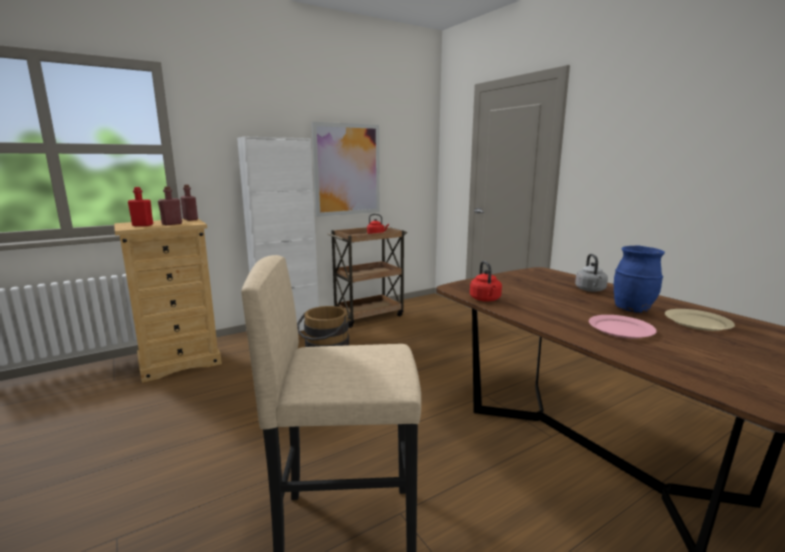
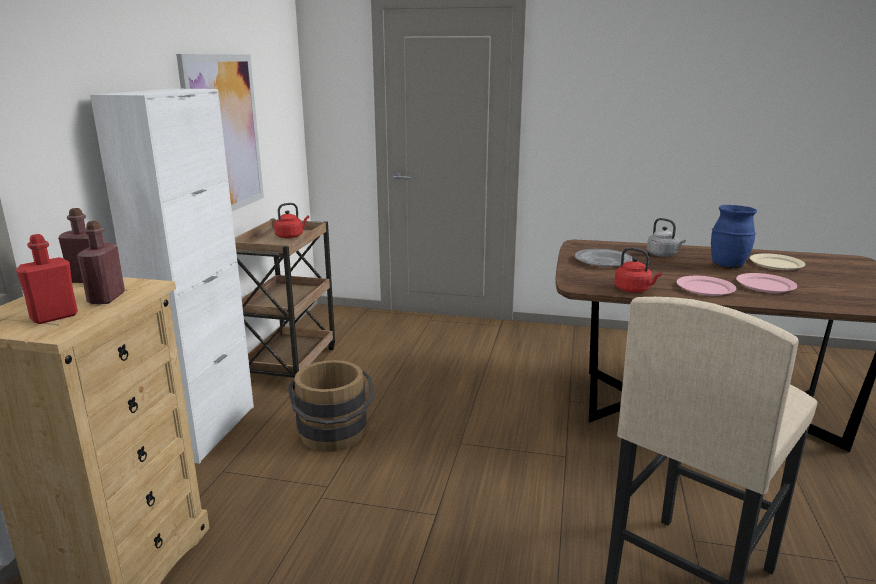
camera: 45 degrees left, 5 degrees up
(521, 282) = (603, 261): none -> grey plate
(549, 314) = (704, 288): none -> pink plate

